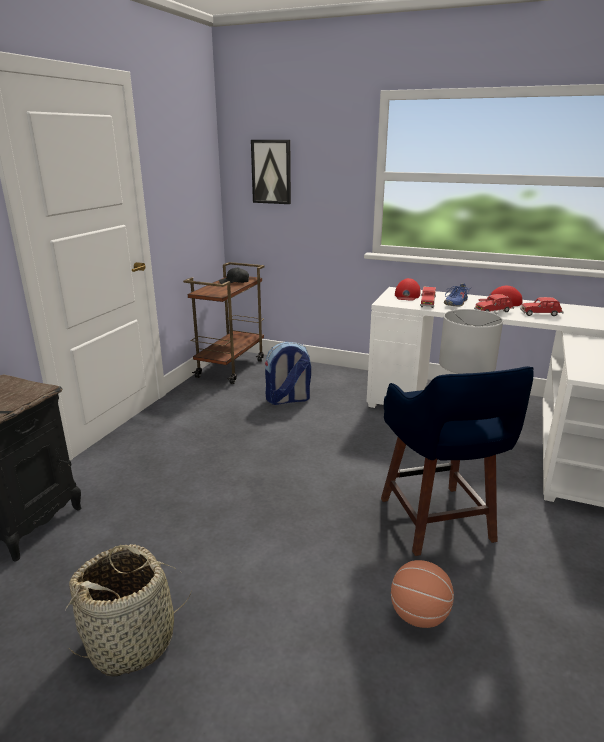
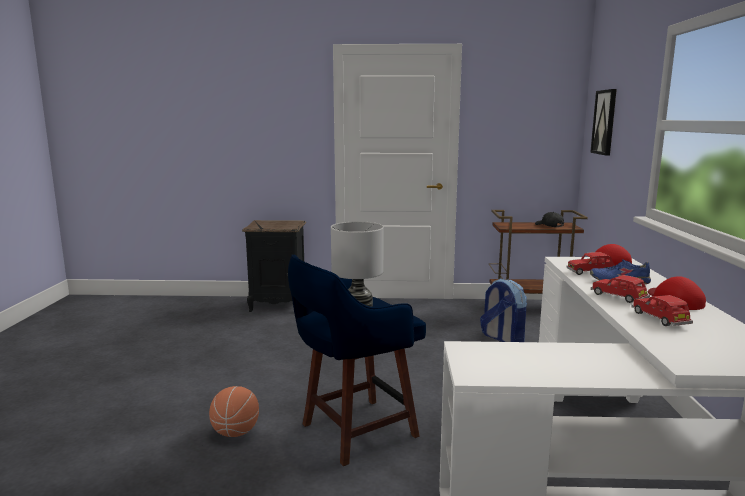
camera: 70 degrees right, 10 degrees down
(132, 640) = (199, 349): basket -> none

